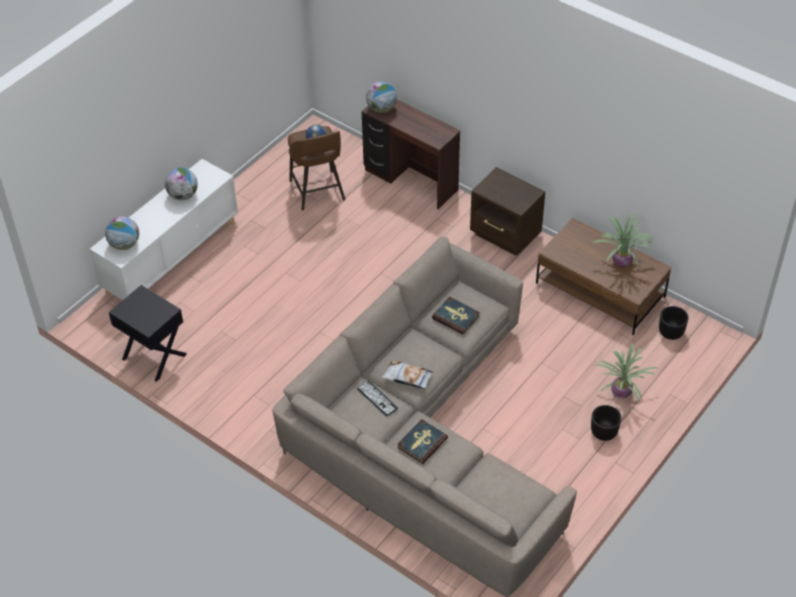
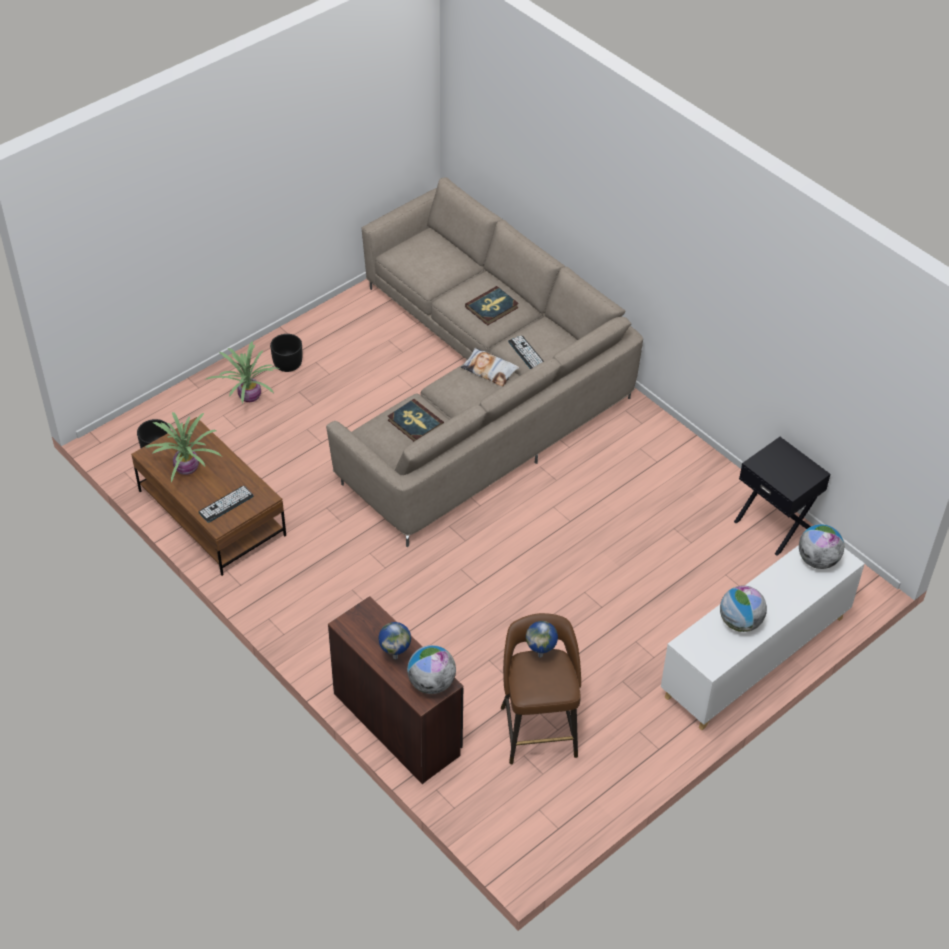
camera: 170 degrees left, 0 degrees up
(409, 119) = (395, 656): none -> globe
(505, 235) = (296, 609): brown nightstand -> none
(578, 241) = (226, 504): none -> keyboard

